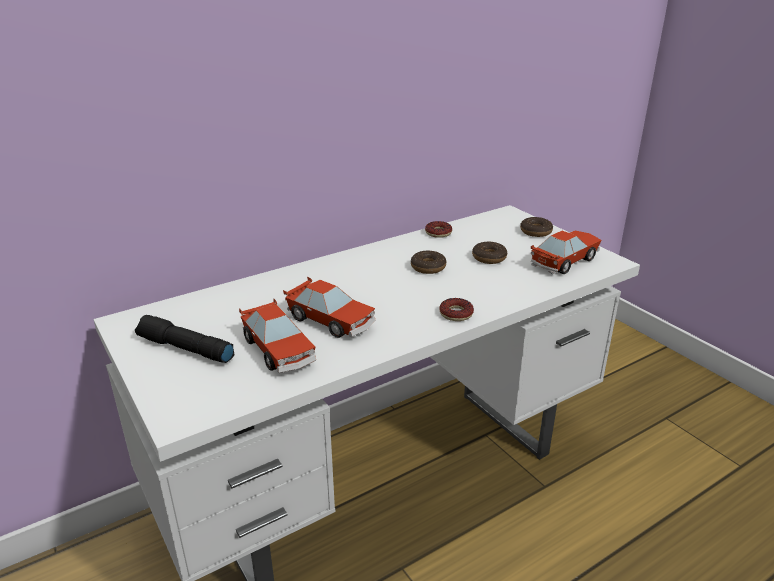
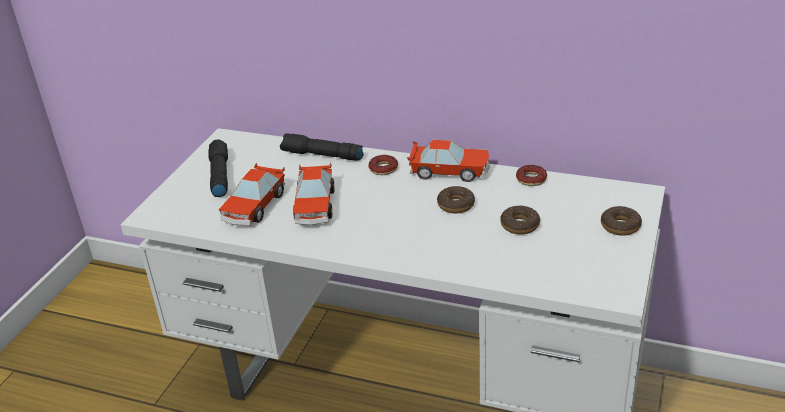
camera: 55 degrees right, 5 degrees up
(256, 289) = (321, 155): none -> black flashlight
(456, 314) = (394, 252): donut -> donut (383, 168)
(564, 261) = (576, 267): toy car -> toy car (450, 171)

